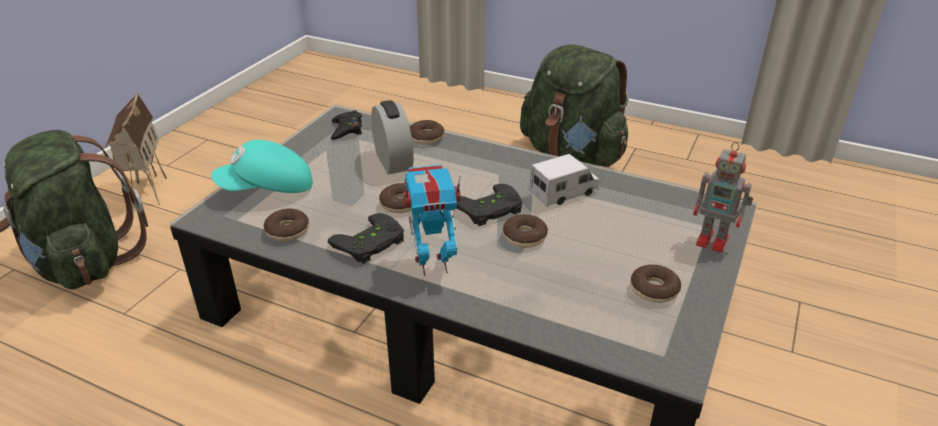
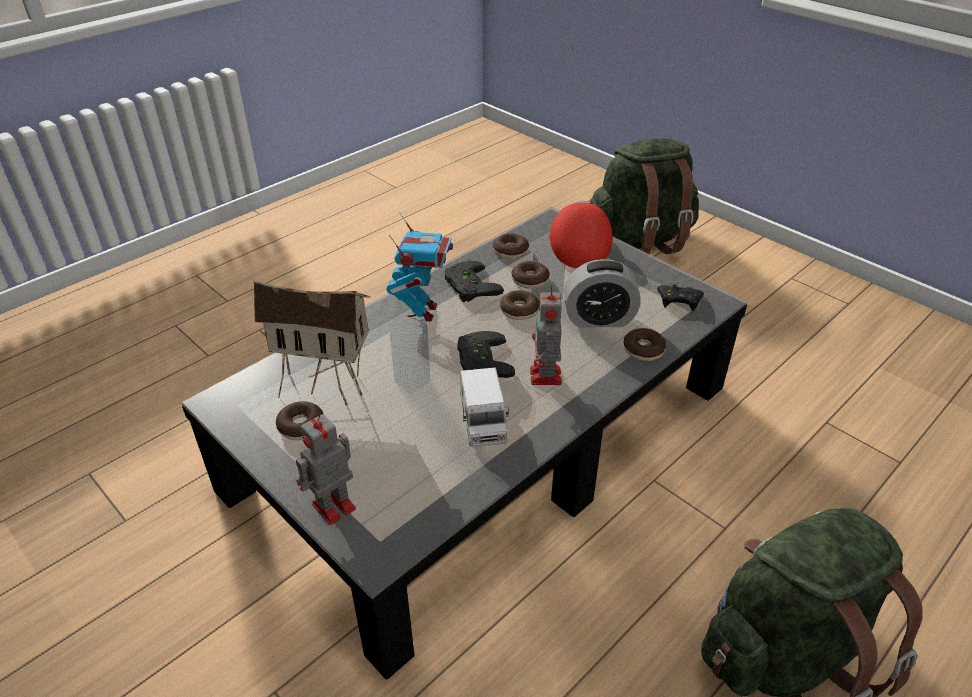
camera: 110 degrees right, 5 degrees up
(146, 190) = (744, 267): toy house -> toy house (326, 385)
(268, 189) = (578, 247): turquoise cap -> red cap
(490, 174) = (545, 377): none -> toy robot
(524, 237) = (426, 370): donut -> donut (530, 280)

